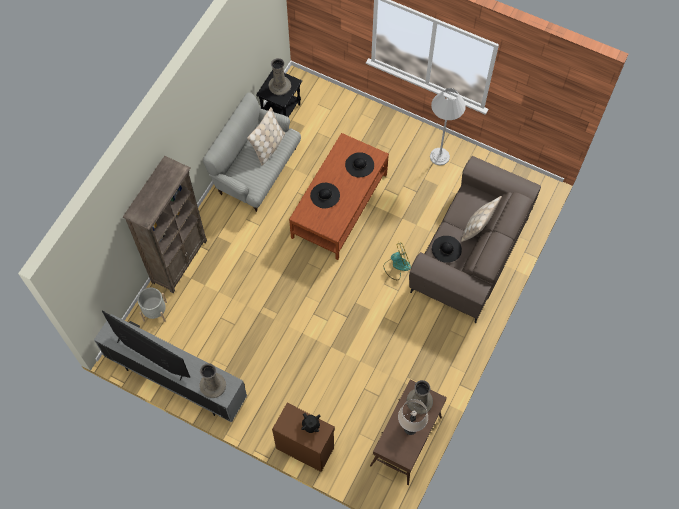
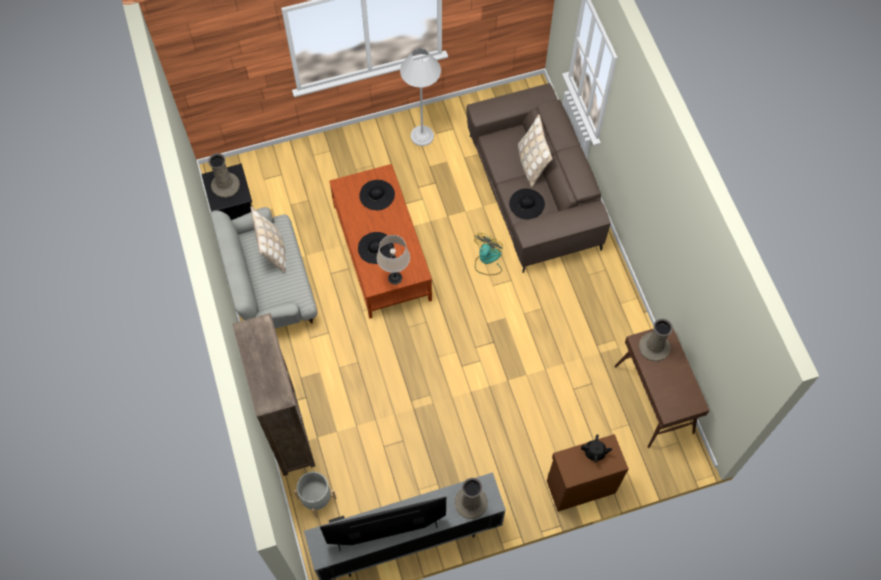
camera: 45 degrees left, 0 degrees up
(410, 428) = (672, 376): beige table lamp -> beige table lamp (395, 278)

